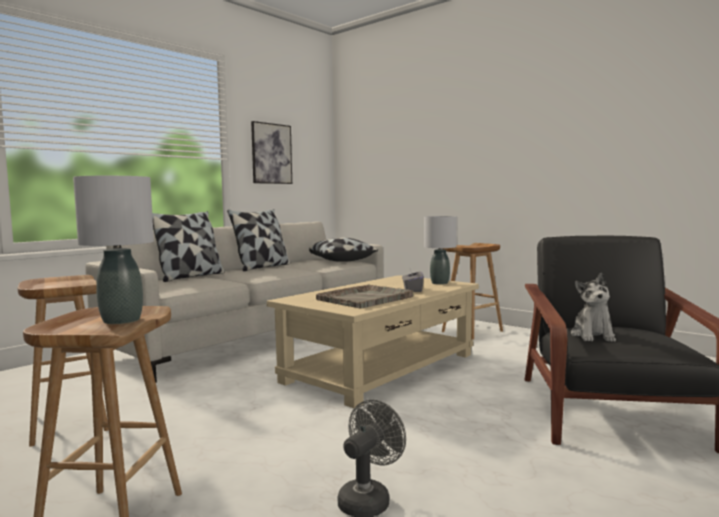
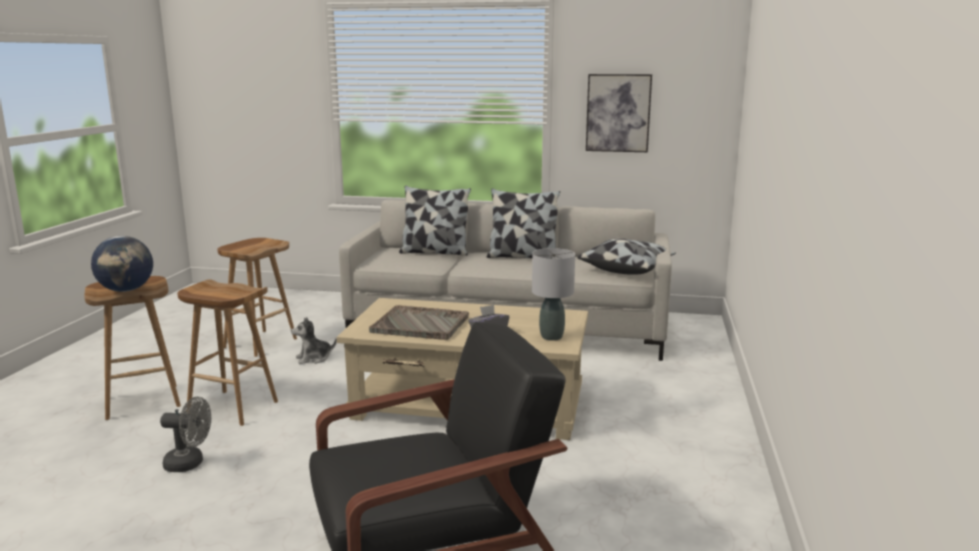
camera: 60 degrees right, 10 degrees up
(122, 320) = (126, 290): grey table lamp -> globe
(472, 331) = (680, 423): brown stool -> brown stool (231, 408)
(593, 336) = (385, 448): plush toy -> plush toy (313, 358)

